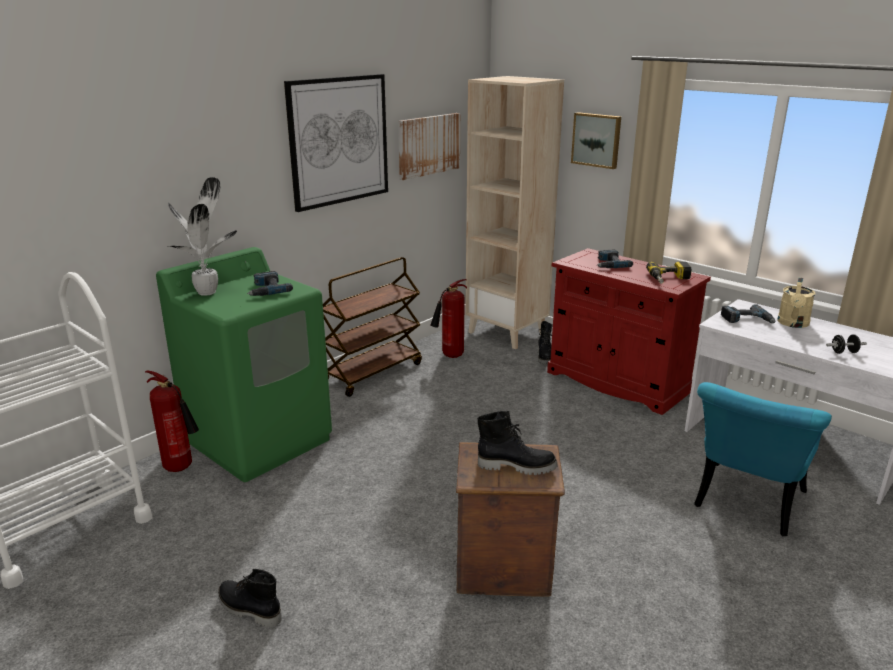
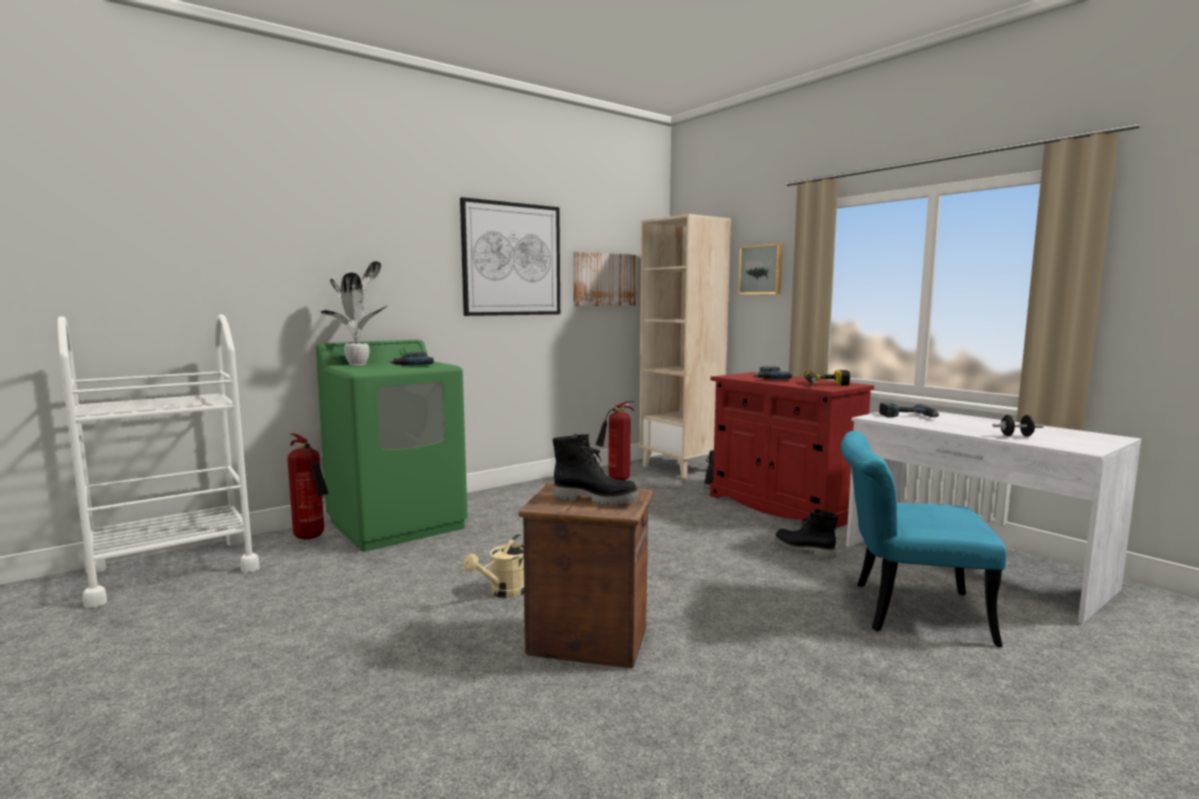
camera: 10 degrees right, 15 degrees down
(248, 610) = (296, 647): black boot -> black boot (803, 550)
(373, 373) = (534, 487): brown cart -> none
(746, 505) = (904, 610): turquoise chair -> turquoise chair turned 60 degrees clockwise
(793, 324) = (961, 420): beige watering can -> beige watering can (504, 592)

